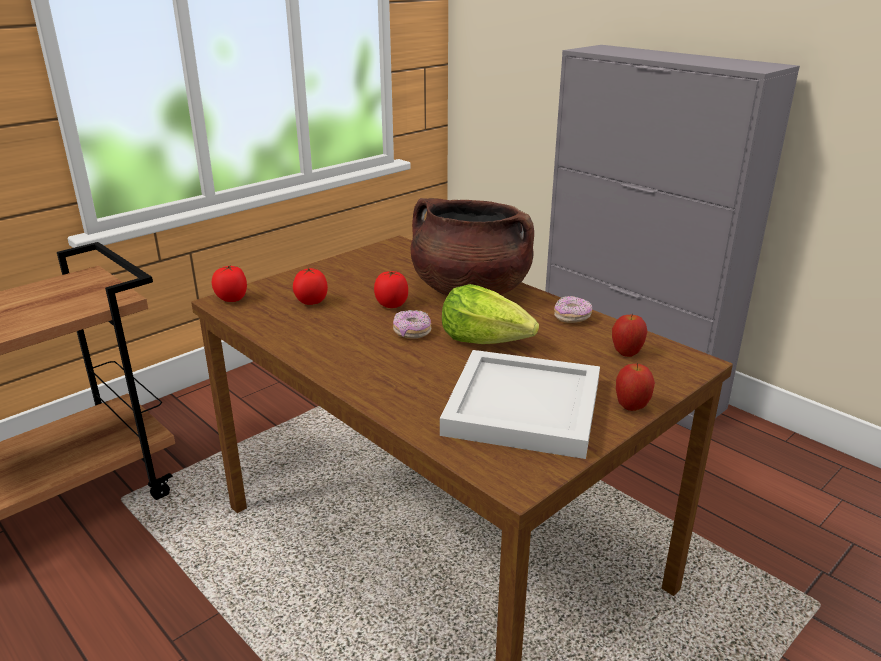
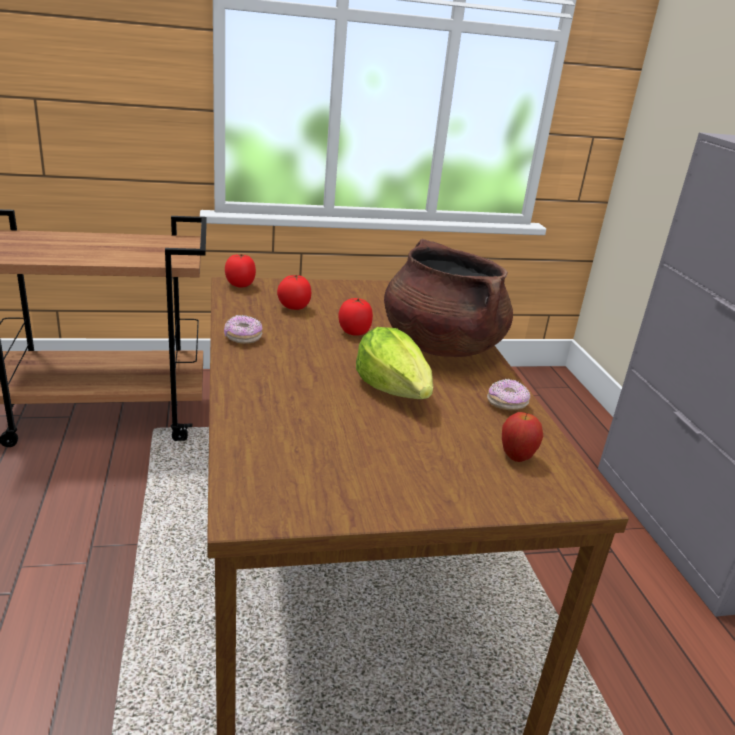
camera: 30 degrees right, 0 degrees up
(412, 332) = (339, 359): donut -> donut (243, 337)
(526, 406) = (346, 458): white tray -> none
(631, 407) = (447, 506): apple -> none

